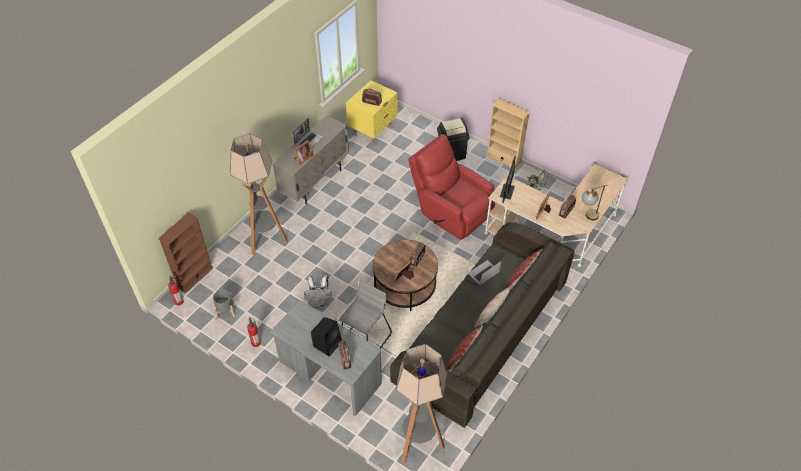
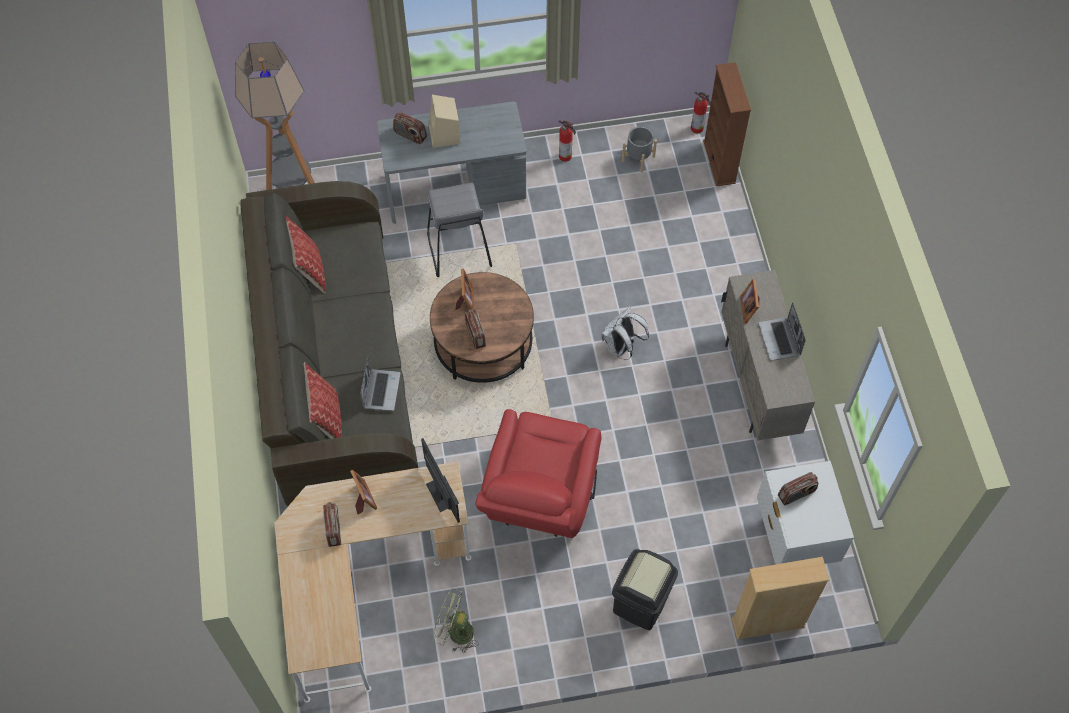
camera: 135 degrees right, 10 degrees up
(266, 241) = (705, 262): floor lamp -> none
(319, 302) = (554, 247): white backpack -> white backpack (621, 347)
(328, 343) = (445, 135): black speaker -> beige speaker
(373, 131) = (793, 540): yellow nightstand -> white nightstand
(451, 210) = (539, 499): red armchair -> red armchair turned 105 degrees clockwise
(491, 312) = (326, 349): pillow -> none
(503, 159) = (557, 663): beige bookcase -> beige bookcase (768, 623)
(587, 216) = (297, 545): table lamp -> none

